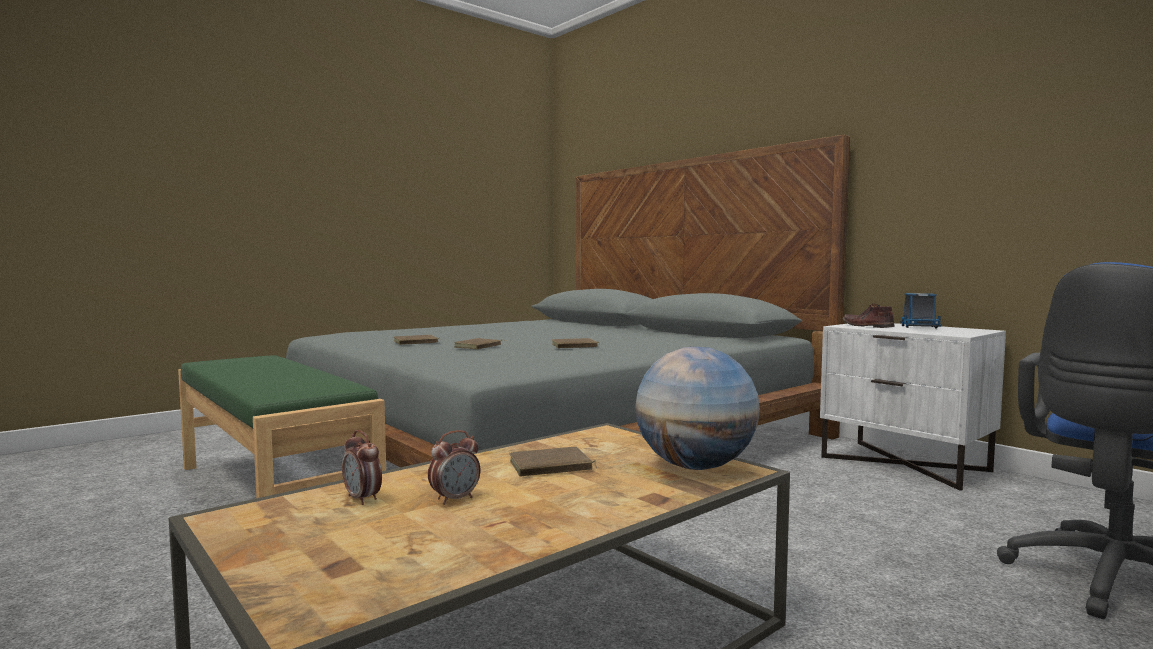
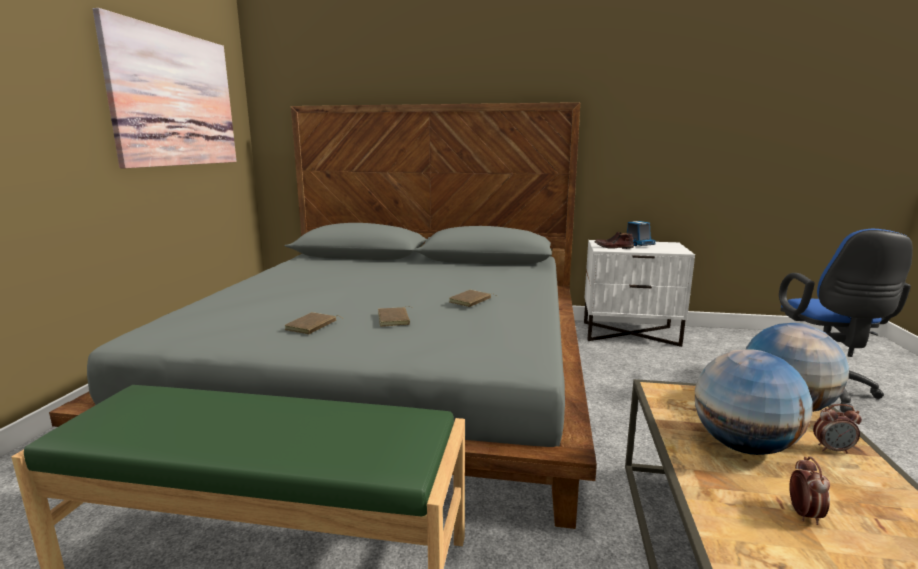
camera: 40 degrees left, 10 degrees up
(362, 499) = (772, 554): alarm clock -> alarm clock (832, 449)
(463, 173) = (175, 99): none -> picture
(550, 467) = (743, 446): brown book -> globe

